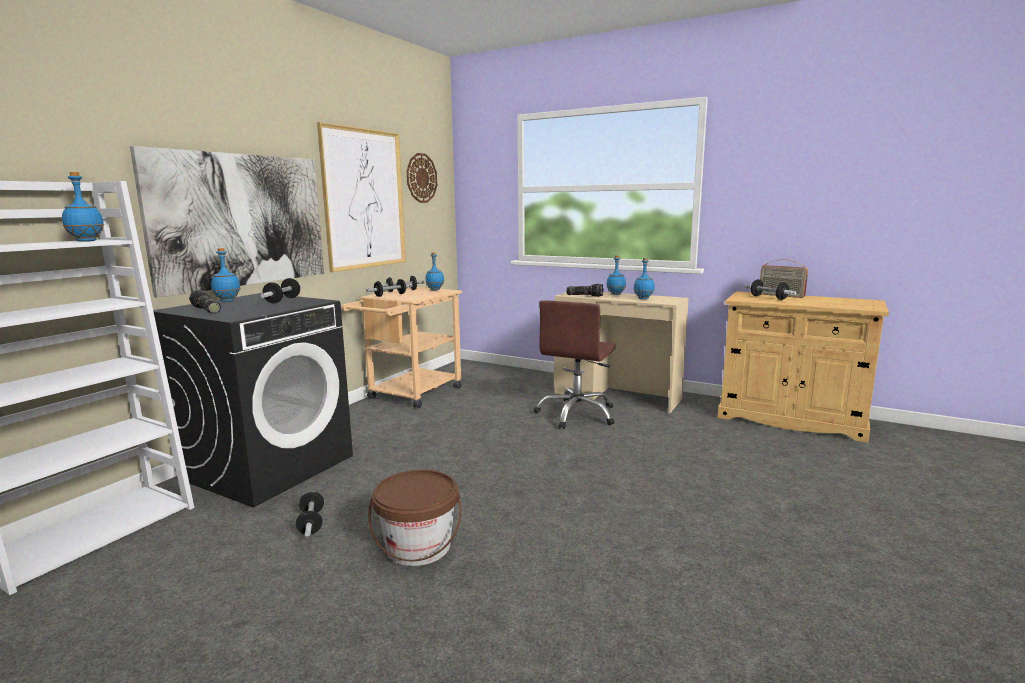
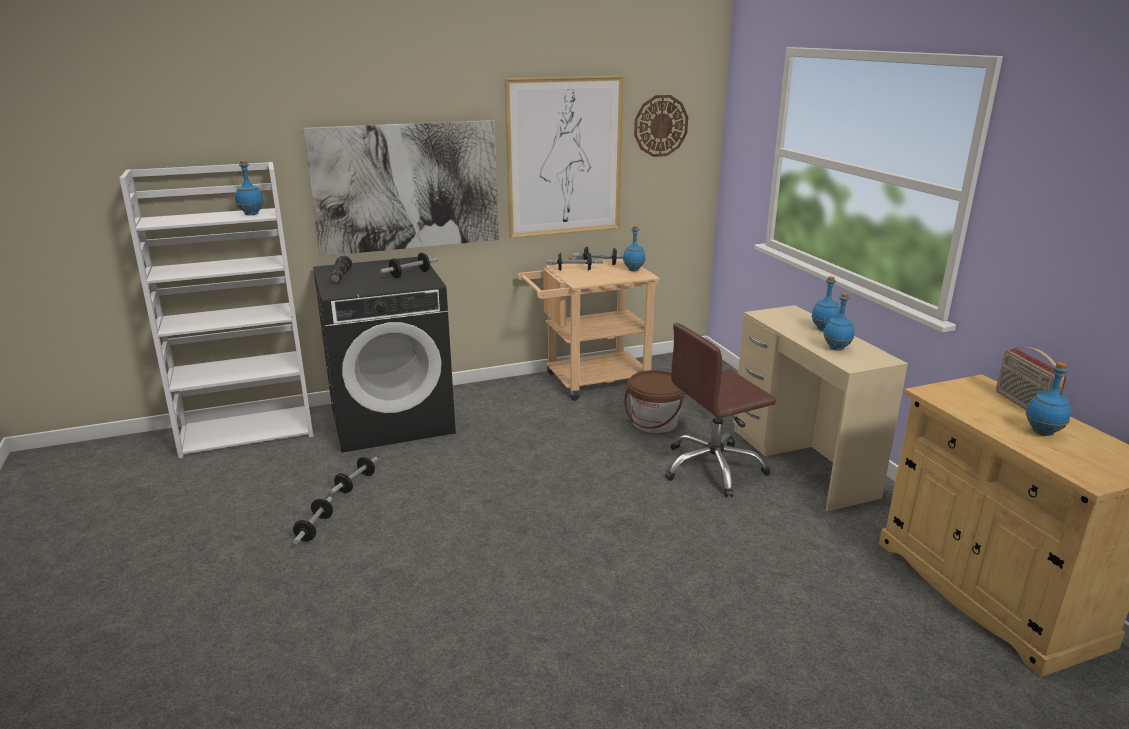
camera: 40 degrees right, 10 degrees up
(227, 301) = (377, 265): blue bottle -> blue bottle (1042, 432)
(418, 547) = (388, 539): brown bucket -> brown bucket (654, 422)
(585, 295) = (778, 322): flashlight -> none
(768, 298) = (985, 403): dumbbell -> dumbbell (315, 529)

